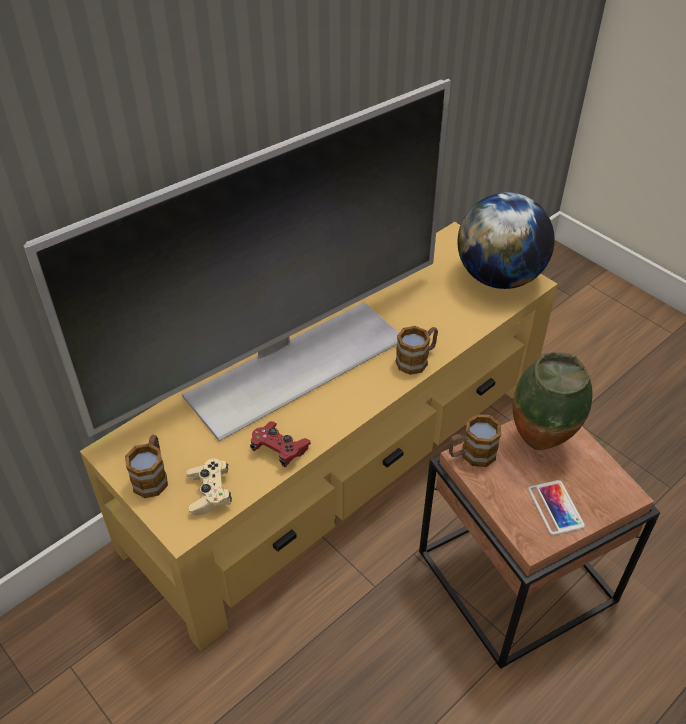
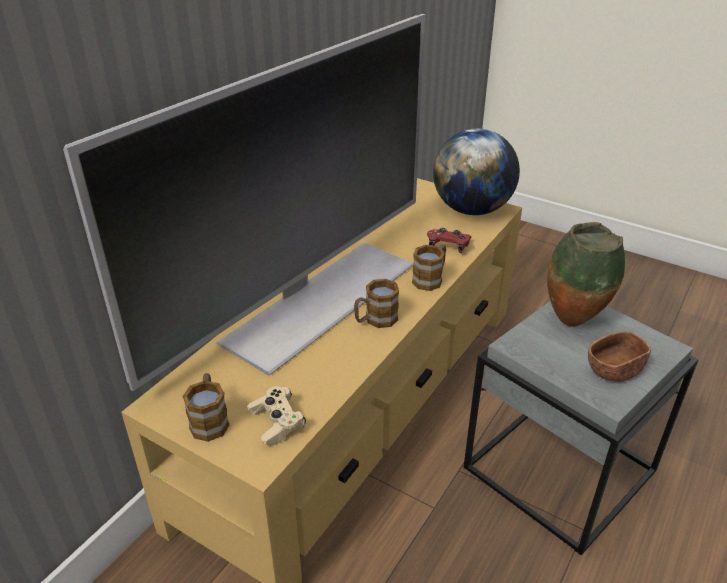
camera: 15 degrees left, 10 degrees down
(279, 449) = (333, 371): red game controller -> red game controller (448, 246)
(471, 455) = (517, 341): mug -> mug (375, 320)
(518, 577) = (561, 470): brown side table -> grey side table
(555, 507) = (614, 369): phone -> brown bowl

